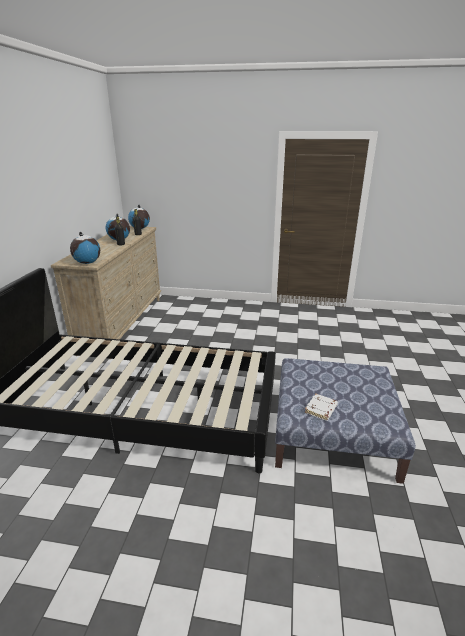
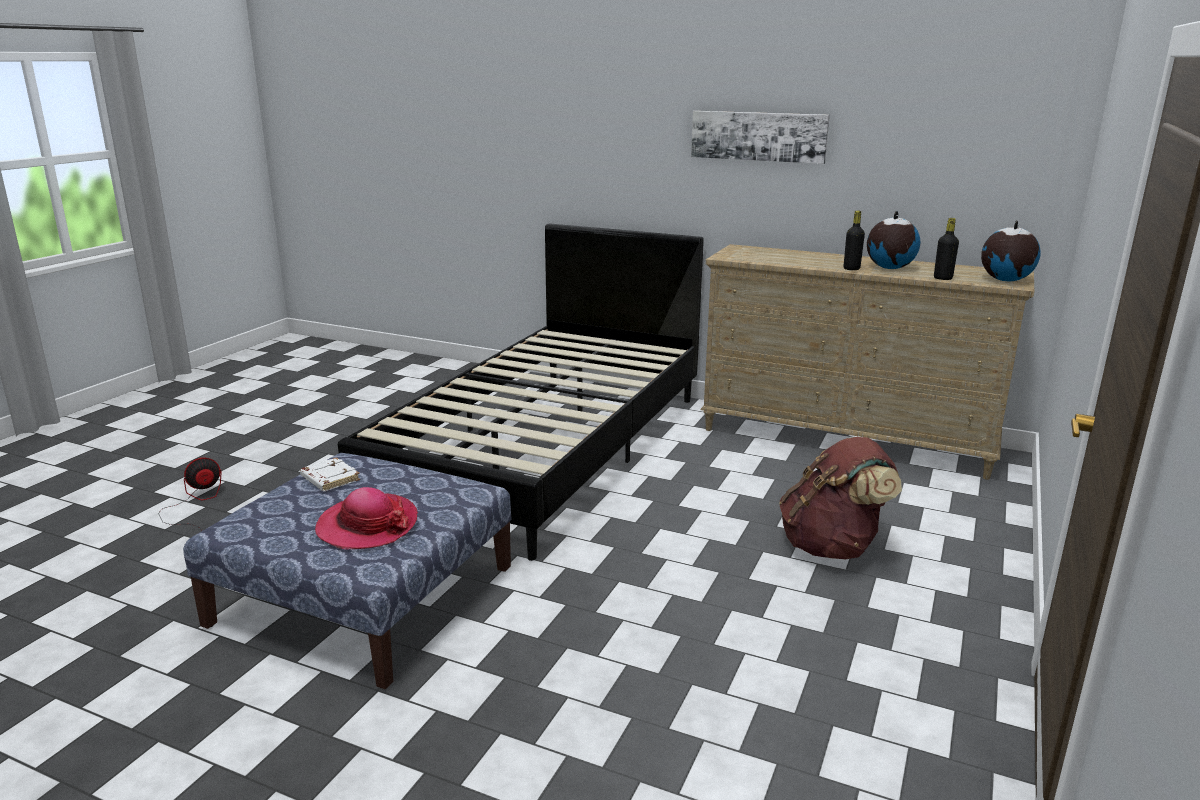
camera: 105 degrees right, 5 degrees down
(39, 195) = (758, 136): none -> picture
(87, 263) = (732, 255): globe -> none
(223, 325) = (832, 547): none -> brown backpack
(291, 596) = (196, 502): none -> fan
(351, 380) = (367, 525): none -> hat

